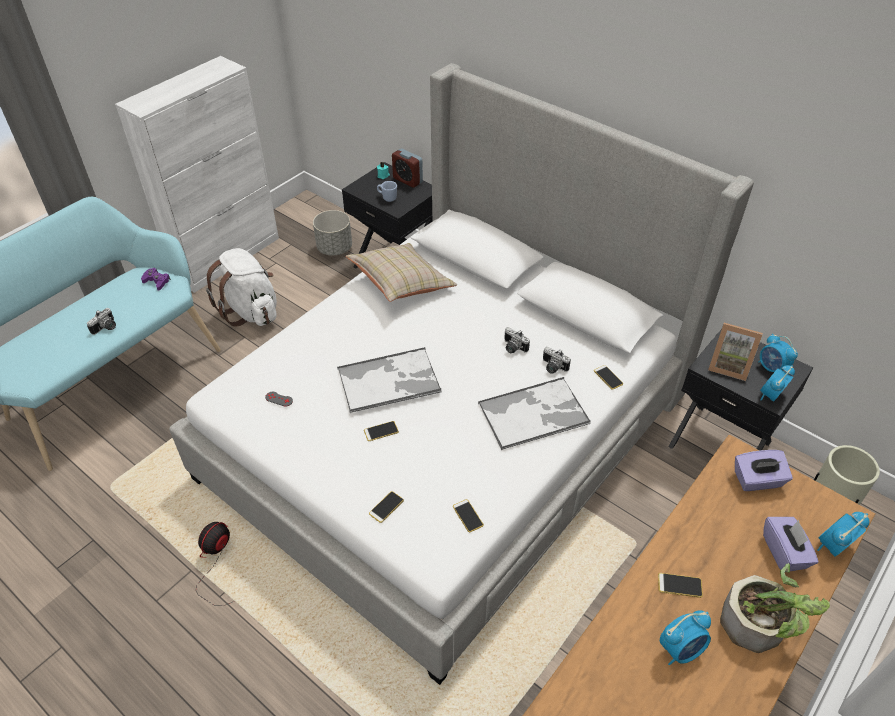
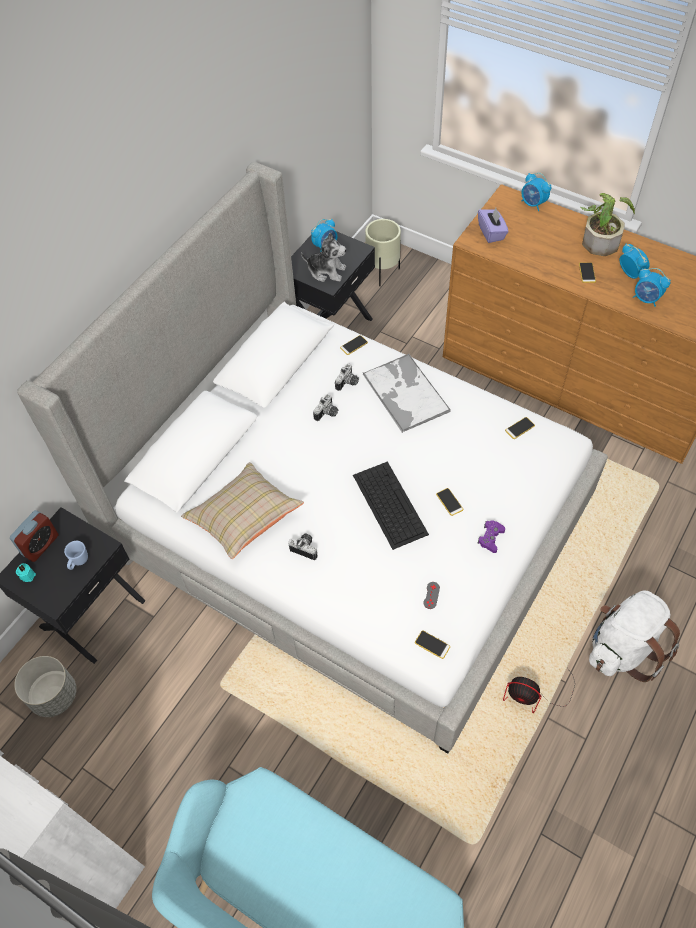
camera: 95 degrees left, 10 degrees up
(106, 328) = (336, 848): camera -> camera (306, 548)
(156, 281) = (242, 817): purple game controller -> purple game controller (490, 538)
(251, 311) = (181, 772): white backpack -> white backpack (623, 648)
(386, 507) = (528, 483): phone -> phone (432, 644)
(389, 380) = (389, 503): tray -> keyboard
(729, 365) = (326, 271): picture frame -> plush toy
(771, 396) = (355, 250): alarm clock -> alarm clock (646, 299)
(784, 552) = (545, 225): purple tissue box -> none

